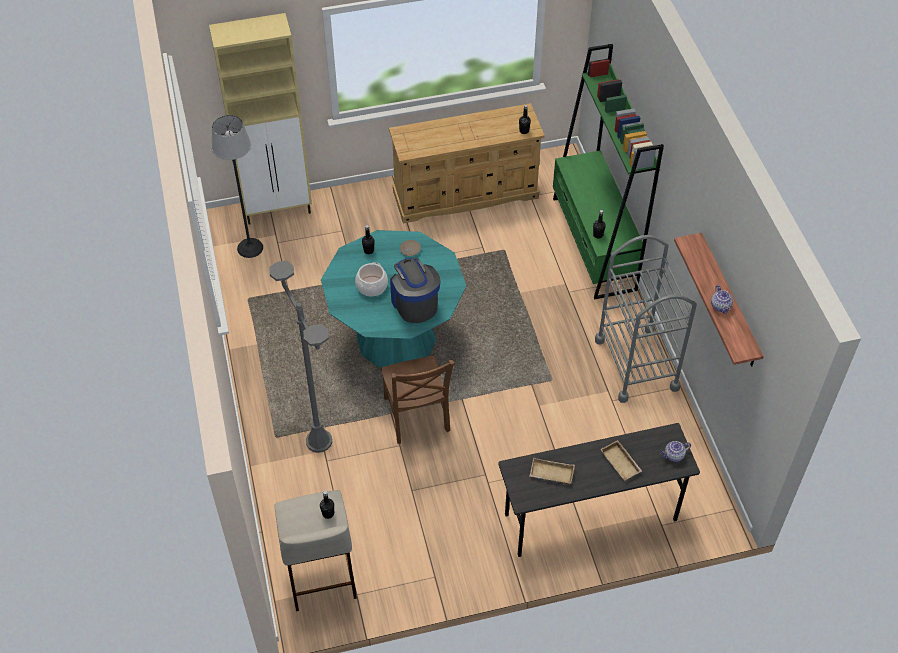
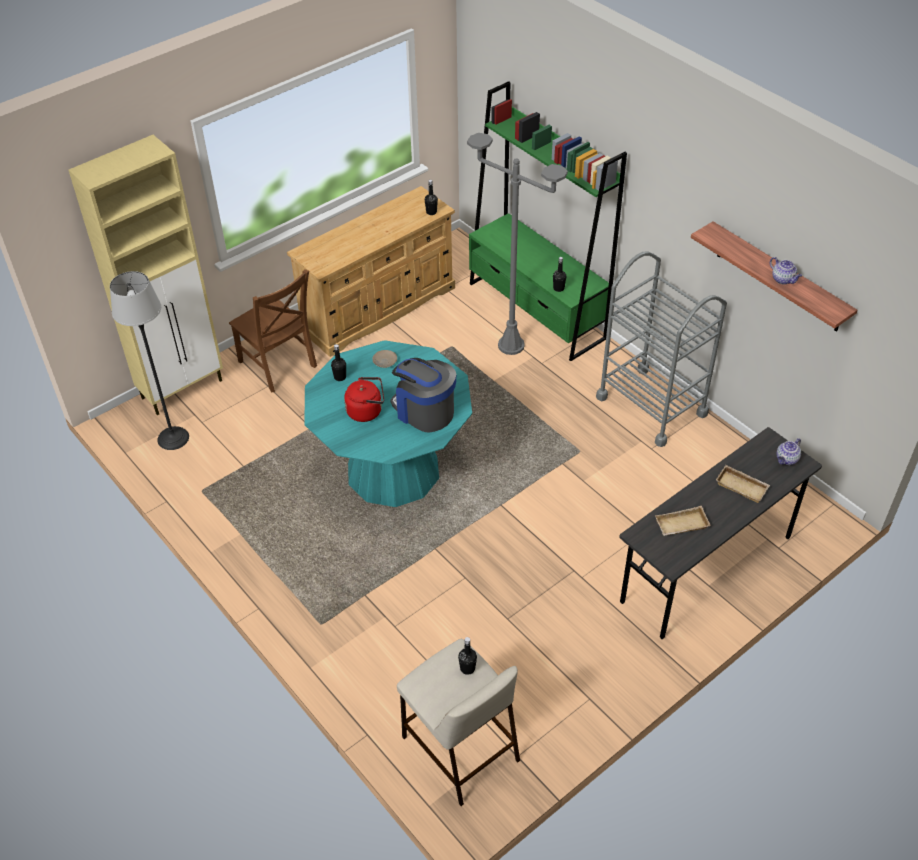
camera: 25 degrees left, 5 degrees down
(319, 441) = (373, 609): grey floor lamp -> grey floor lamp (511, 345)
(372, 286) = (366, 411): cooking pot -> red kettle
(416, 417) = (465, 541): brown chair -> brown chair (279, 366)

